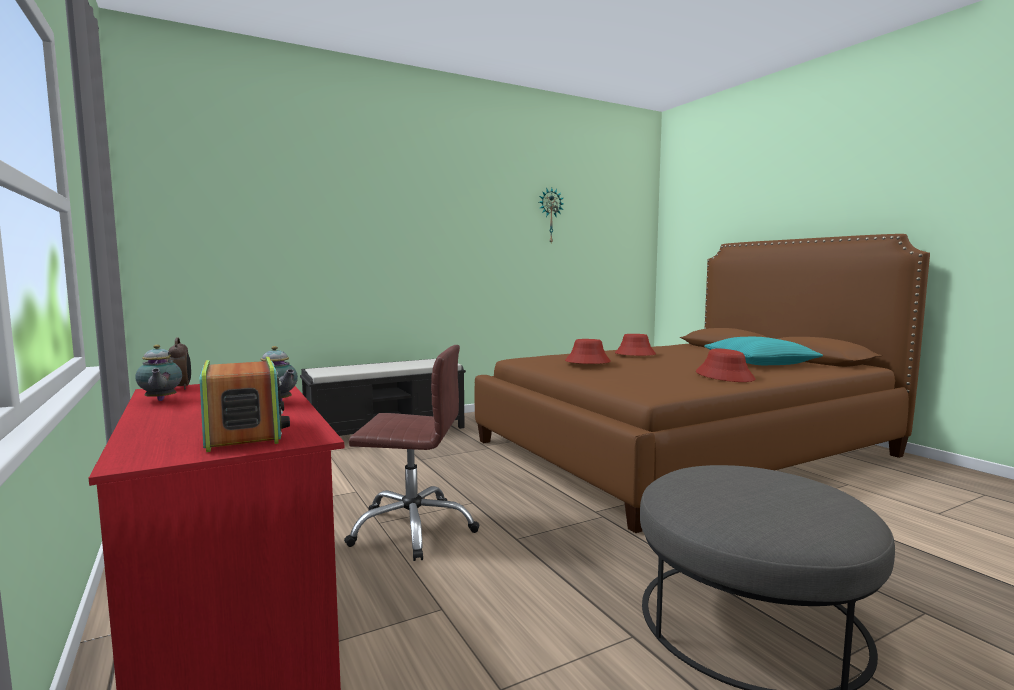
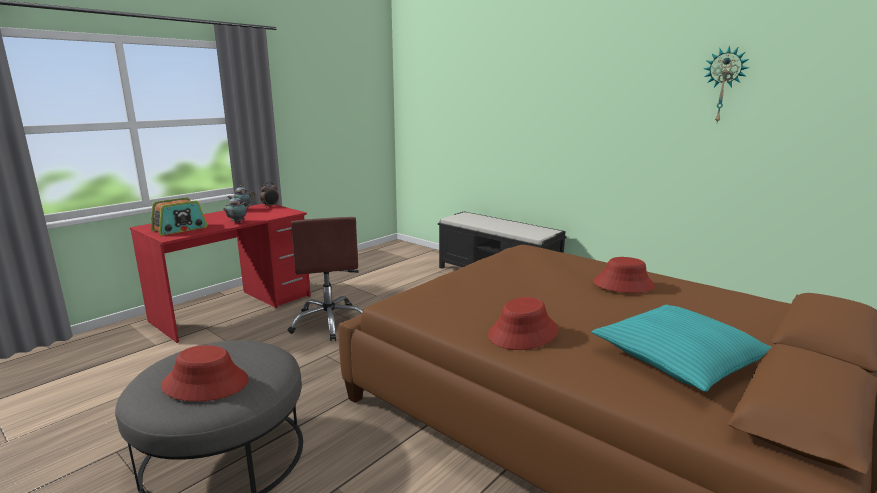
camera: 70 degrees right, 10 degrees up
(587, 362) = (524, 269): red hat -> red hat (206, 383)

